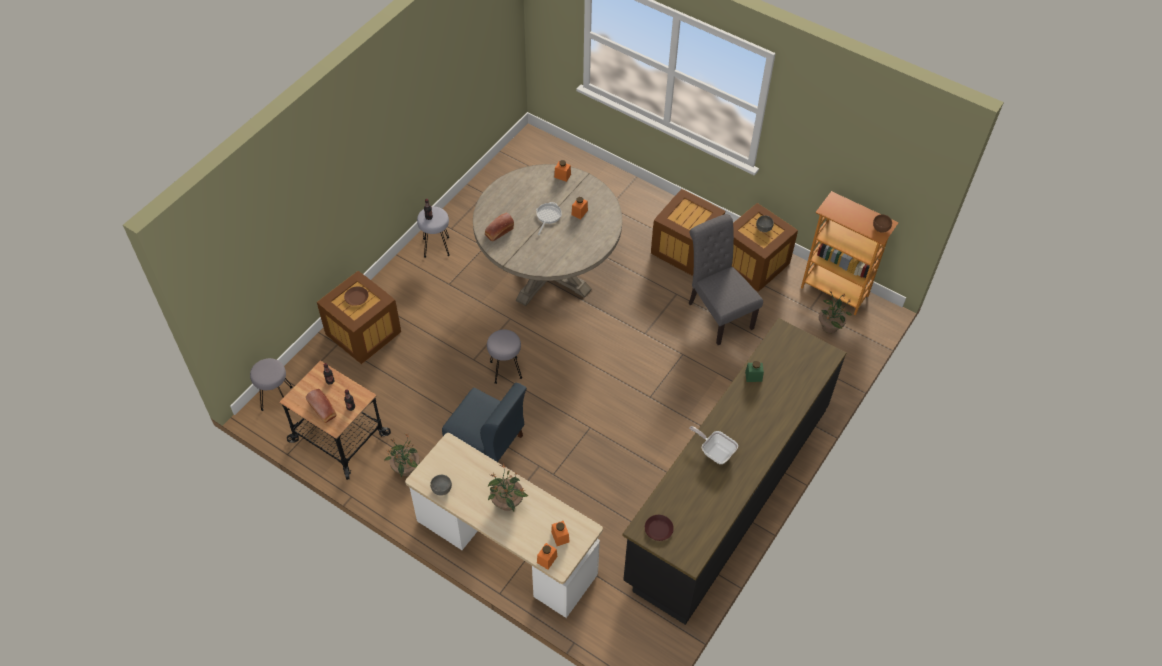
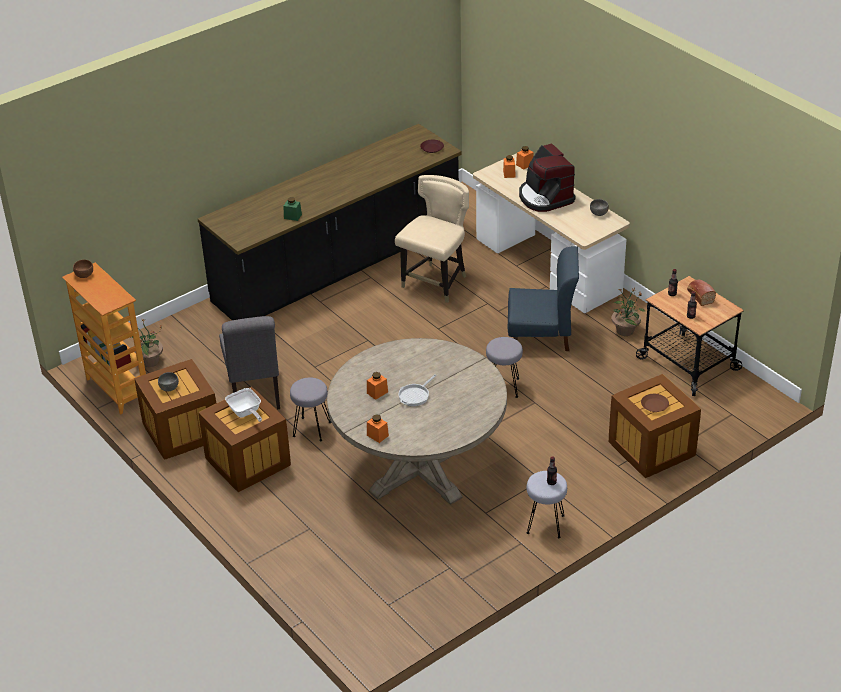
camera: 160 degrees left, 15 degrees down
(276, 399) = (753, 407): grey stool -> grey stool (312, 429)
(487, 442) = (541, 335): blue chair -> blue chair turned 135 degrees clockwise
(498, 232) = (478, 390): bread -> none
(507, 502) = (545, 197): potted plant -> coffee machine
(616, 491) = (436, 283): none -> beige chair
(715, 451) = (359, 179): frying pan -> frying pan (246, 413)

